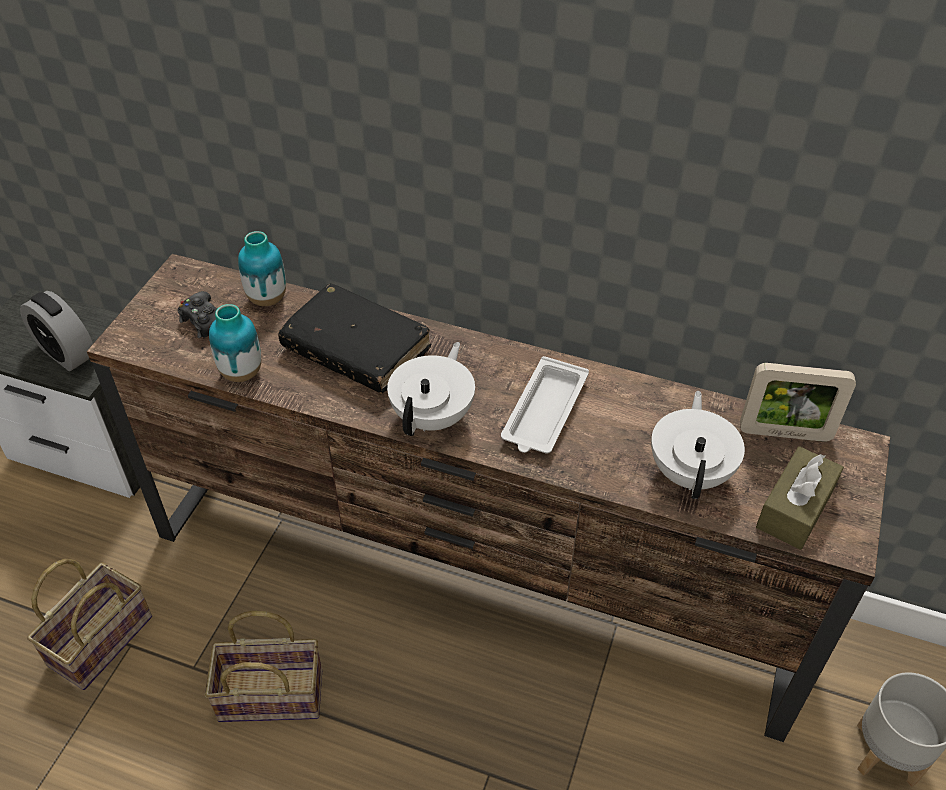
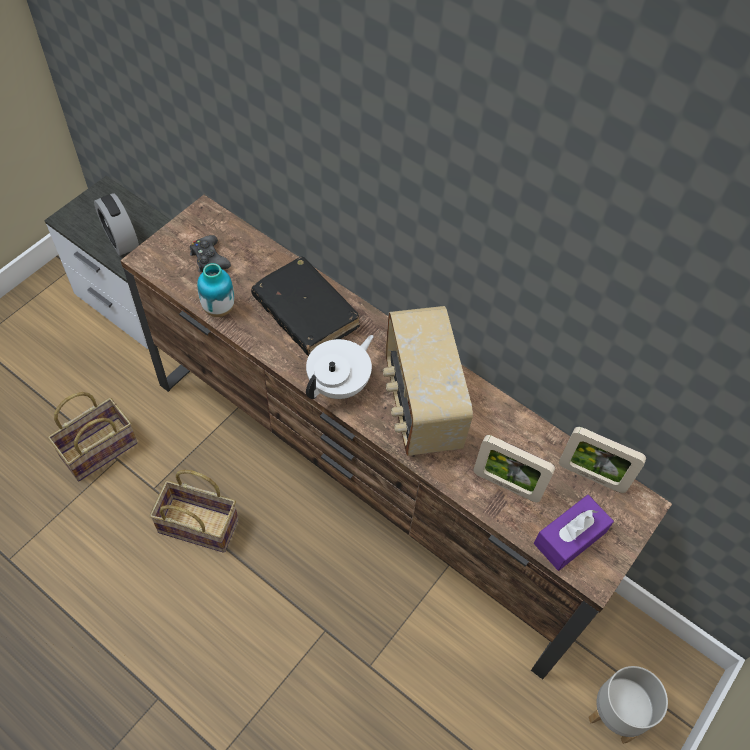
camera: 15 degrees right, 10 degrees up
(267, 299) = (257, 252): vase -> none
(544, 412) = (420, 405): white tray -> radio
(691, 472) = (506, 485): white teapot -> picture frame
(795, 508) = (569, 538): brown tissue box -> purple tissue box

